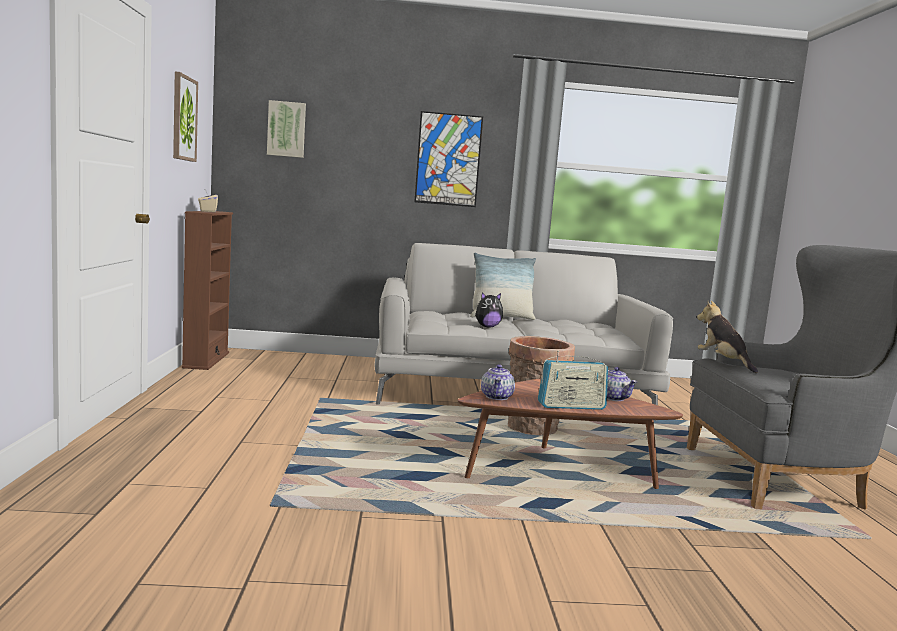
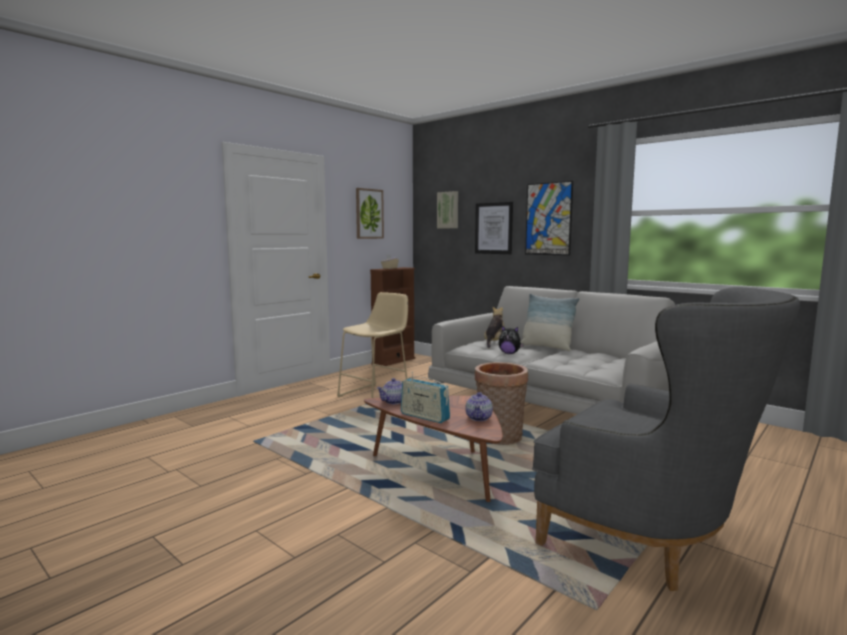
camera: 45 degrees right, 0 degrees up
(290, 407) = (376, 394): none -> beige stool
(366, 164) = (494, 228): none -> picture
(723, 363) = (598, 404): plush toy -> plush toy (494, 343)

